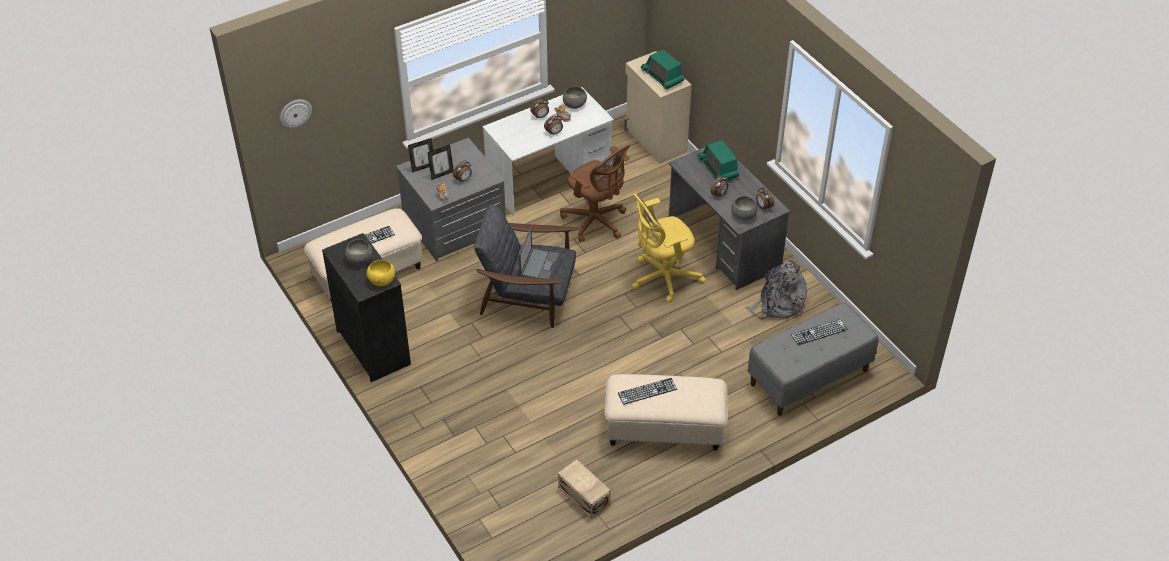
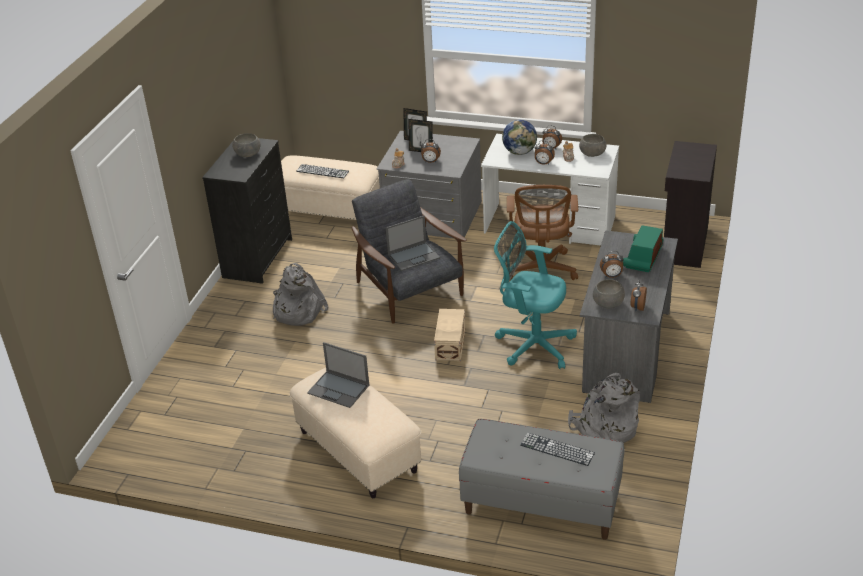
camera: 50 degrees right, 10 degrees down
(295, 113) = (317, 29): wall clock -> none
(382, 280) = (238, 173): yellow bowl -> none
(471, 366) = (297, 311): none -> grey backpack
(524, 133) = (520, 152): none -> globe
(584, 497) = (225, 452): beige storage box -> beige storage box (449, 344)
(647, 391) = (339, 389): keyboard -> laptop
(655, 141) = (683, 245): beige cabinet -> black cabinet
(662, 76) = (691, 164): radio -> none
(662, 278) = (532, 344): yellow office chair -> turquoise office chair

